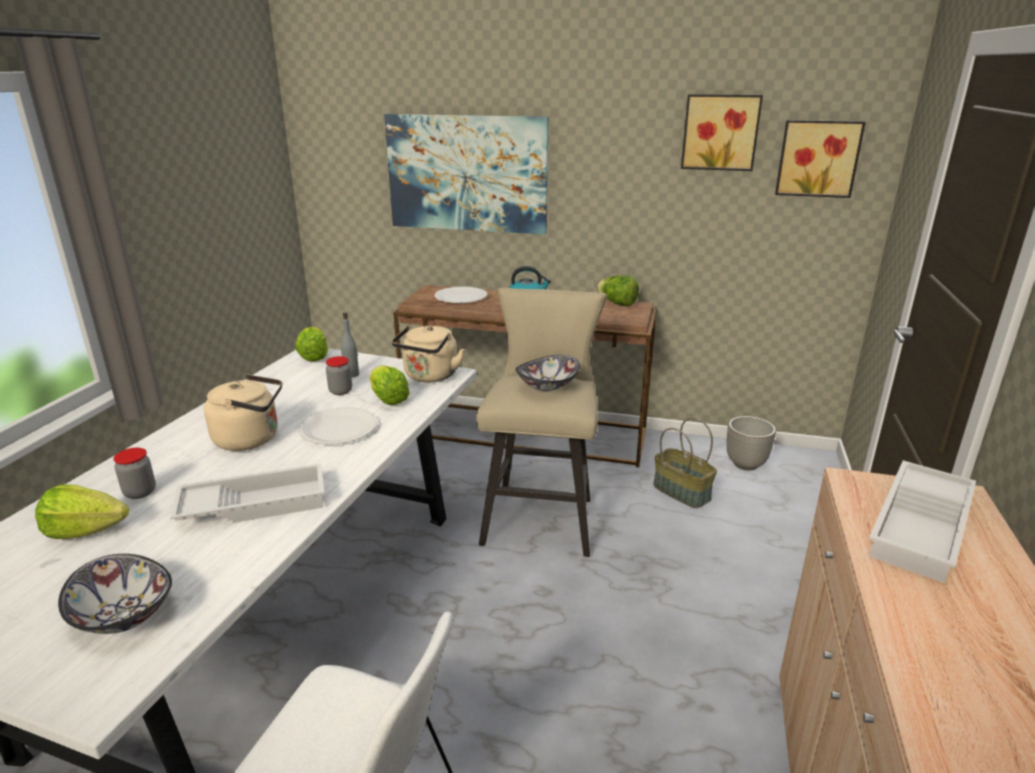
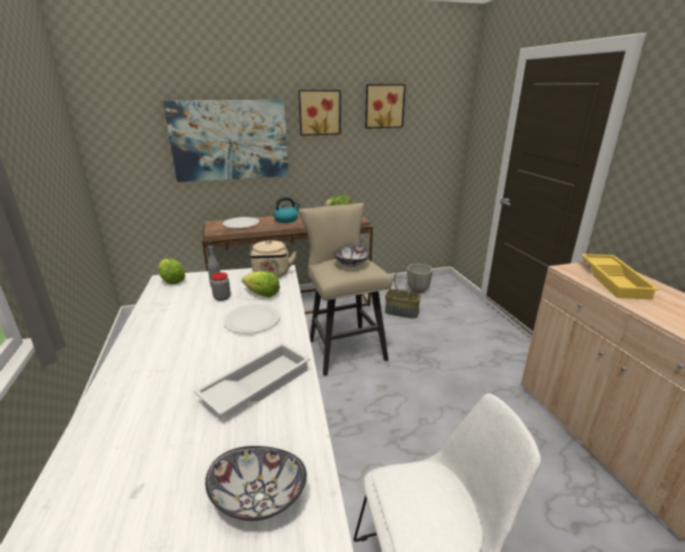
camera: 30 degrees left, 0 degrees up
(85, 531) = (139, 454): lettuce -> none
(140, 492) = (151, 409): jar -> none
(251, 439) = (195, 345): beige kettle -> none
(818, 158) = (432, 118): picture -> picture (319, 112)
(923, 528) = (615, 280): white tray -> yellow tray

